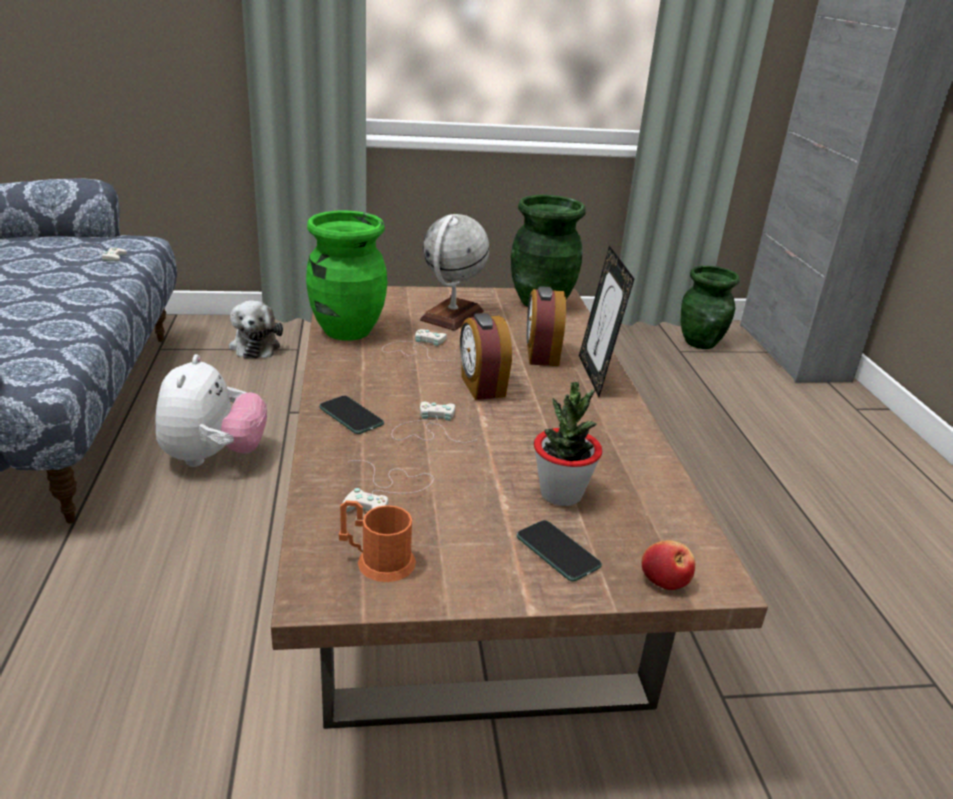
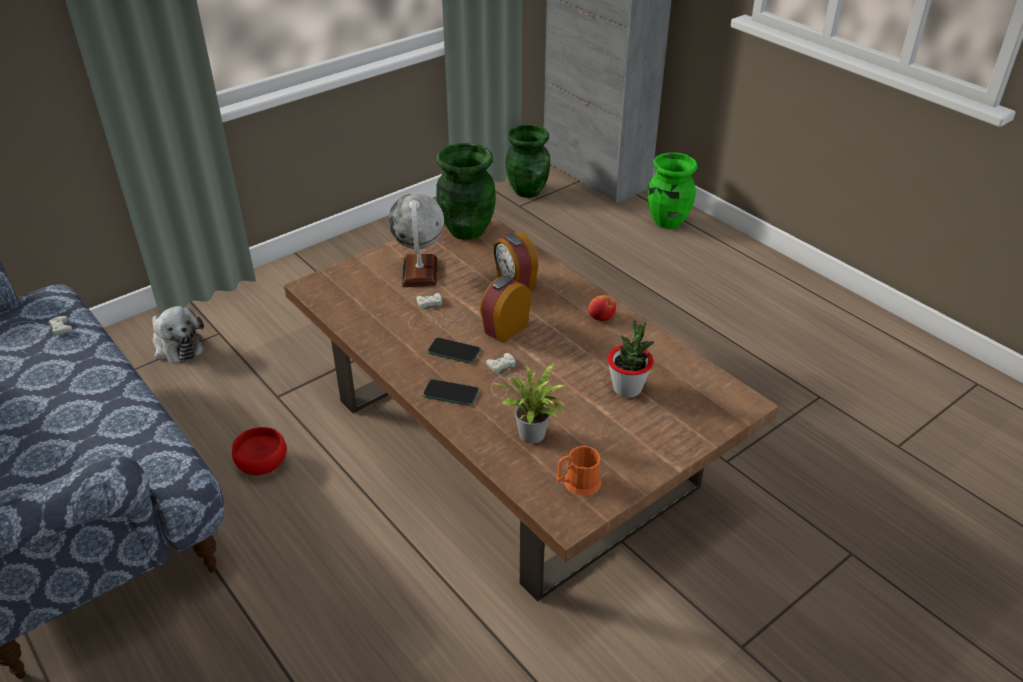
camera: 30 degrees left, 10 degrees up
(213, 457) = (261, 464): plush toy -> red bowl
(347, 330) = (362, 320): green vase -> green vase (667, 221)
(386, 491) = (533, 437): white game controller -> potted plant
(481, 387) = (505, 329): alarm clock -> alarm clock turned 90 degrees clockwise
(557, 551) = (659, 427): phone -> phone (454, 351)
(595, 375) = (564, 285): picture frame -> none
(665, 580) = (723, 416): apple -> apple (601, 316)

